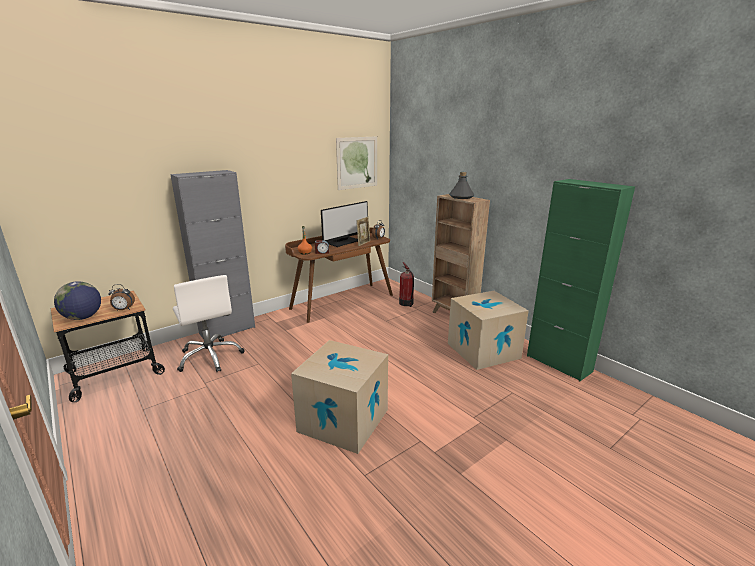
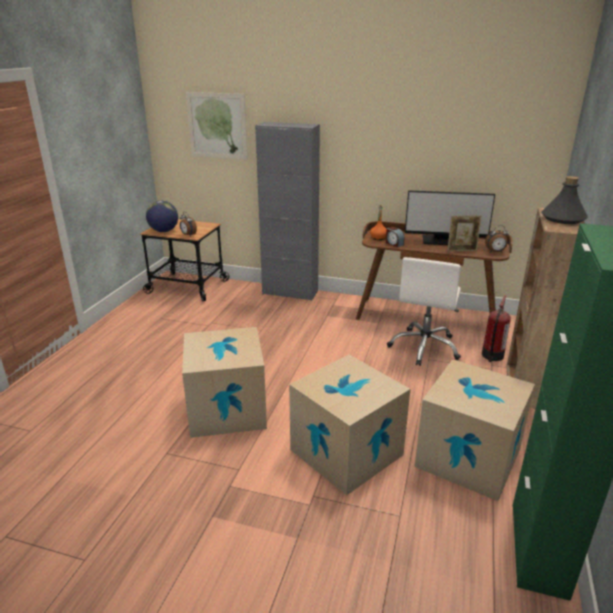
camera: 55 degrees right, 5 degrees up
(210, 357) = (245, 306): white office chair -> white office chair (424, 347)
(357, 162) = (506, 136): picture -> picture (217, 126)
(443, 387) = (346, 452): none -> cardboard box

